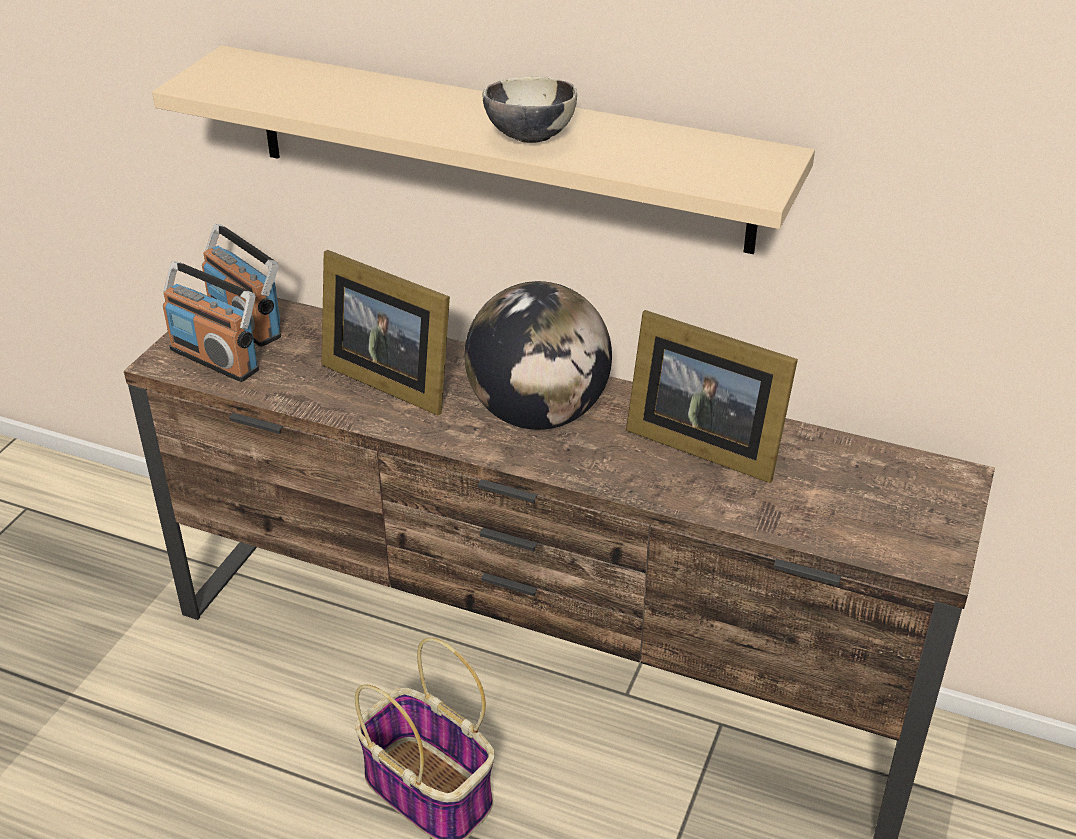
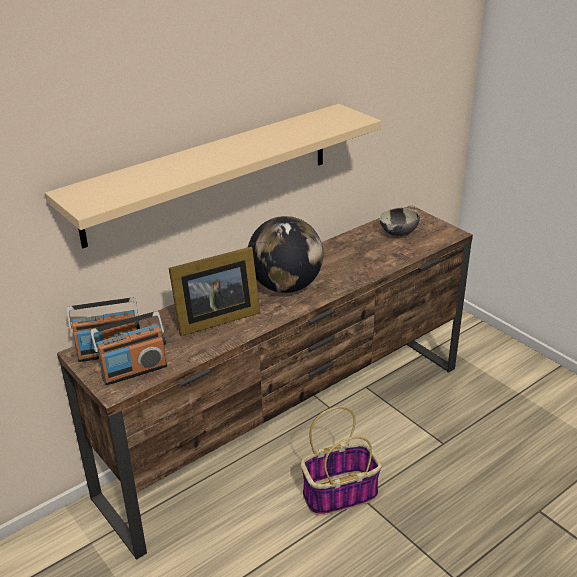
camera: 60 degrees left, 5 degrees down
(529, 137) = (264, 145): bowl -> bowl (398, 234)
(701, 442) = (343, 255): picture frame -> none

